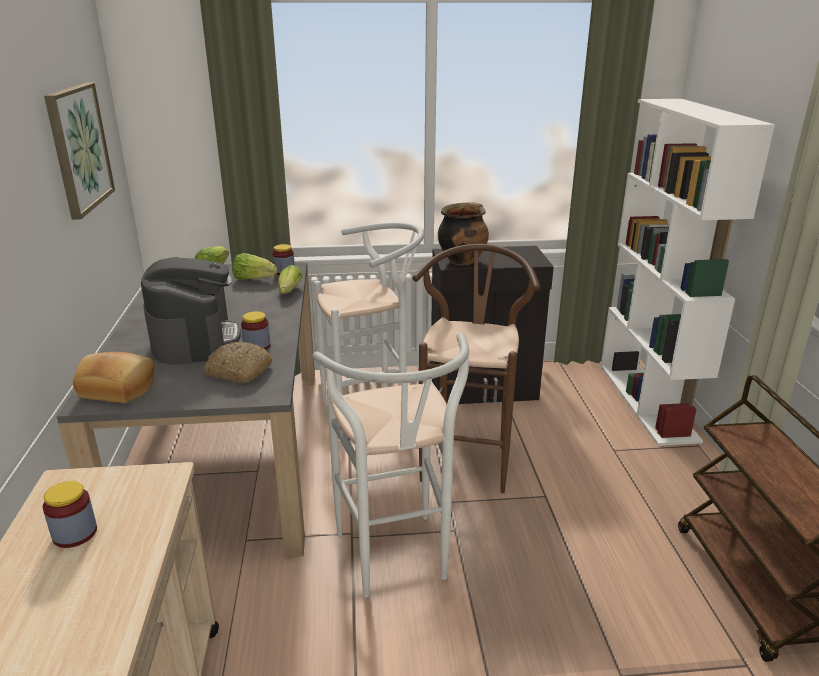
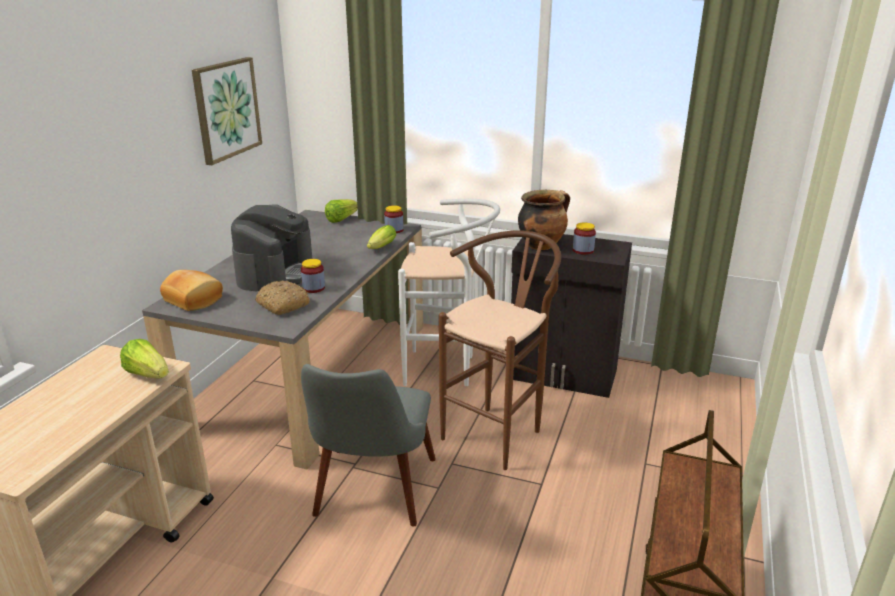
camera: 25 degrees right, 0 degrees up
(75, 533) = (84, 389): jar -> jar (583, 250)
(253, 279) = (364, 232): lettuce -> lettuce (148, 374)
(396, 563) = (371, 497): white stool -> grey chair
(647, 401) = (724, 427): white bookcase -> none

